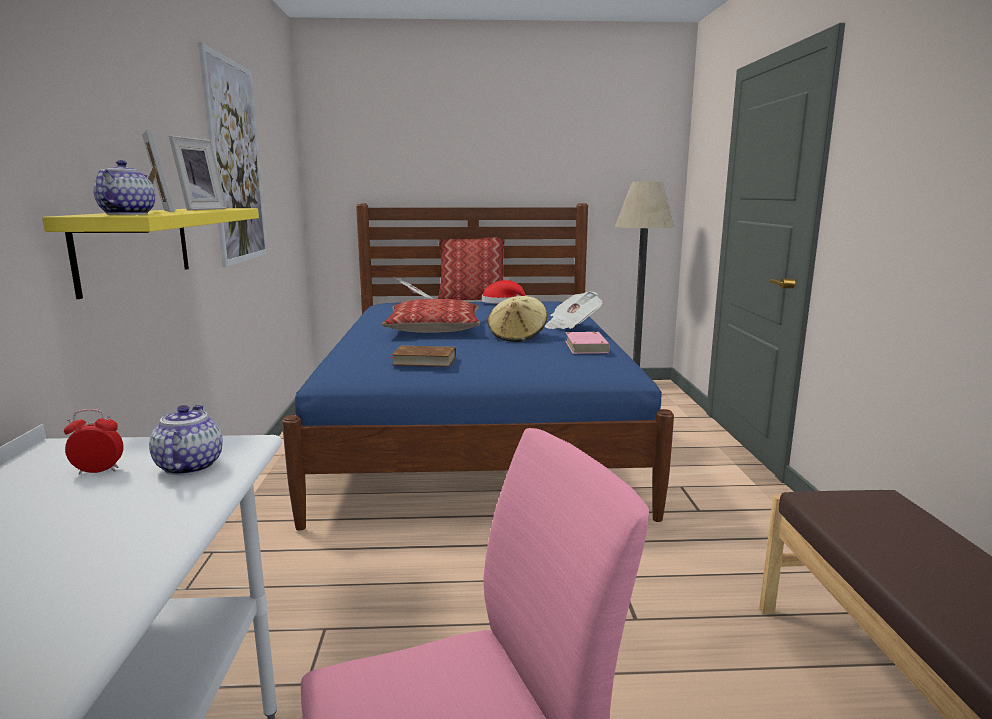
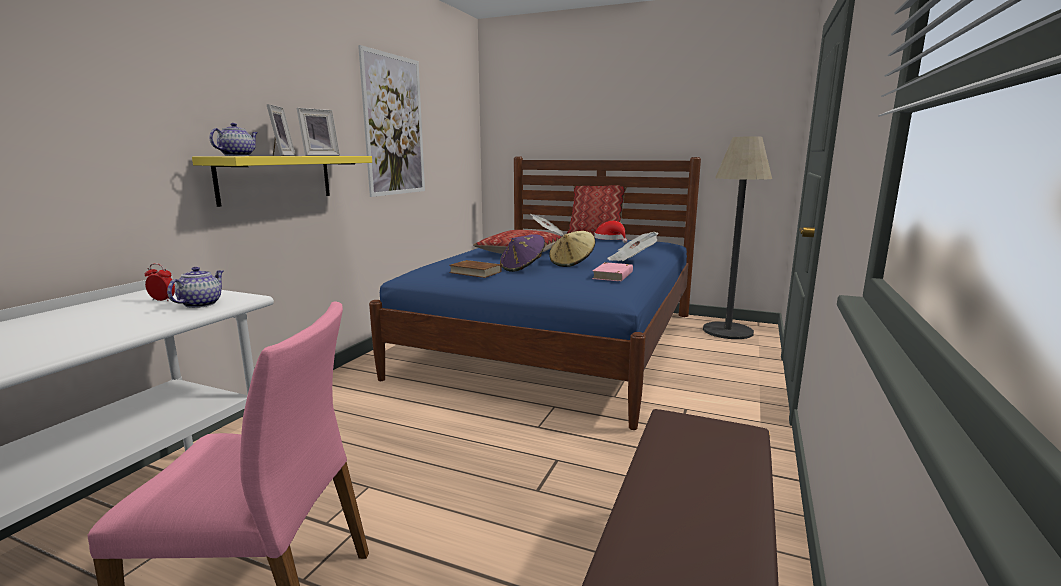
camera: 25 degrees right, 0 degrees up
(471, 348) = (522, 268): none -> purple hat

